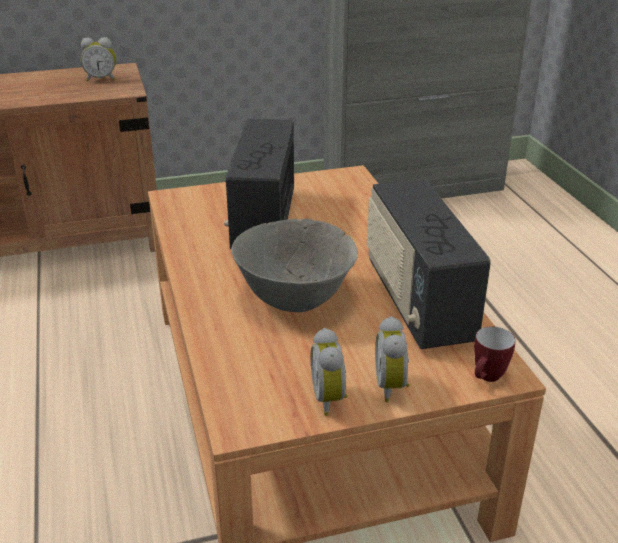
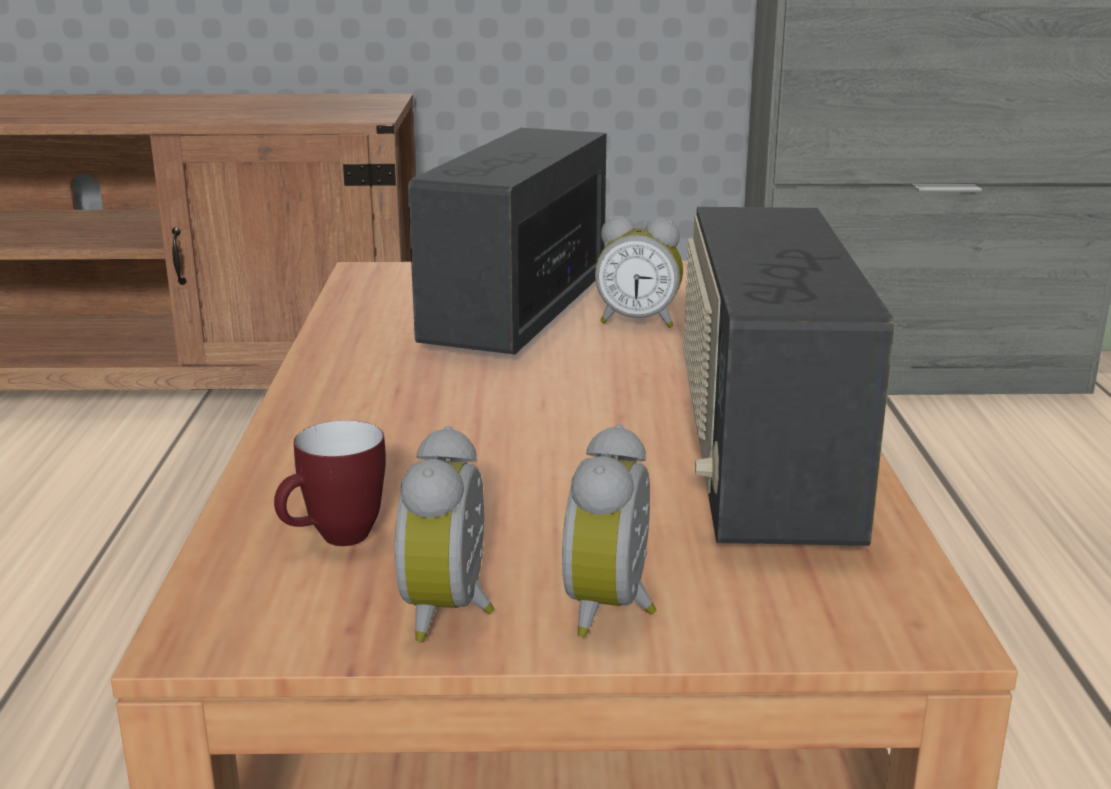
camera: 15 degrees right, 10 degrees down
(101, 79) = (338, 104): alarm clock -> alarm clock (638, 321)
(294, 298) = (494, 431): grey bowl -> none
(487, 379) = (863, 628): mug -> mug (335, 540)

